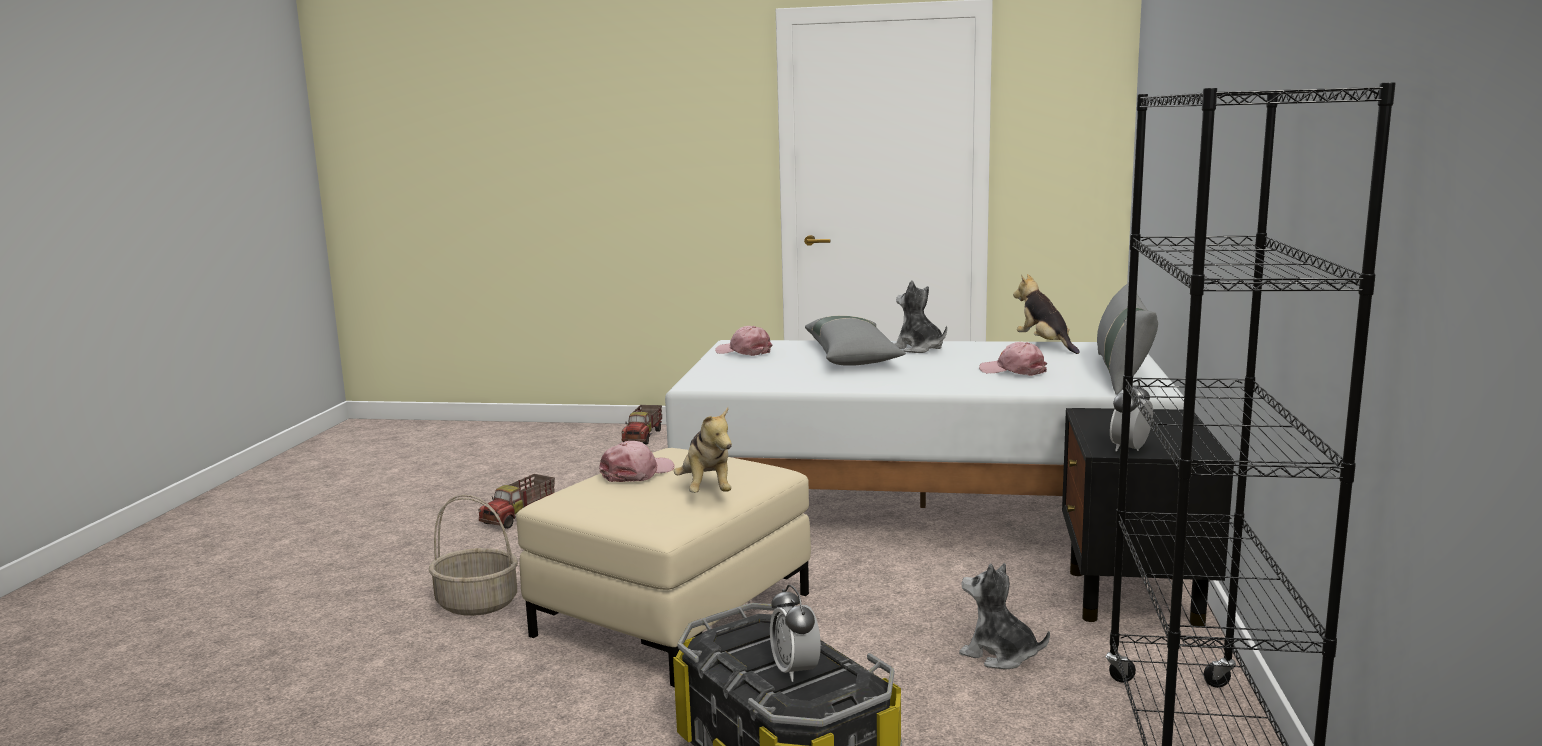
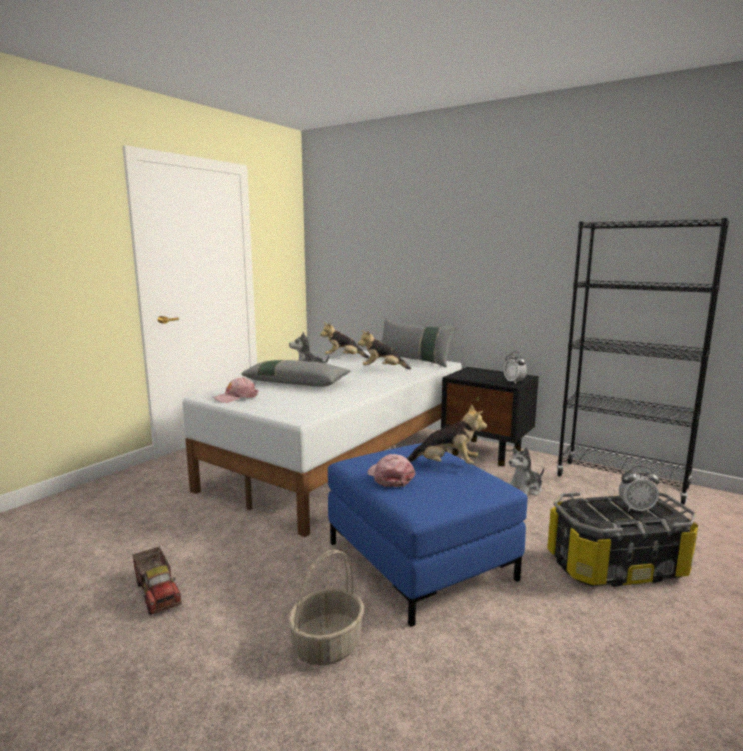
camera: 65 degrees left, 0 degrees up
(644, 436) = (72, 505): toy truck -> none
(673, 613) = (418, 560): beige ottoman -> blue ottoman
(1013, 371) = (382, 369): pink cap -> plush toy

